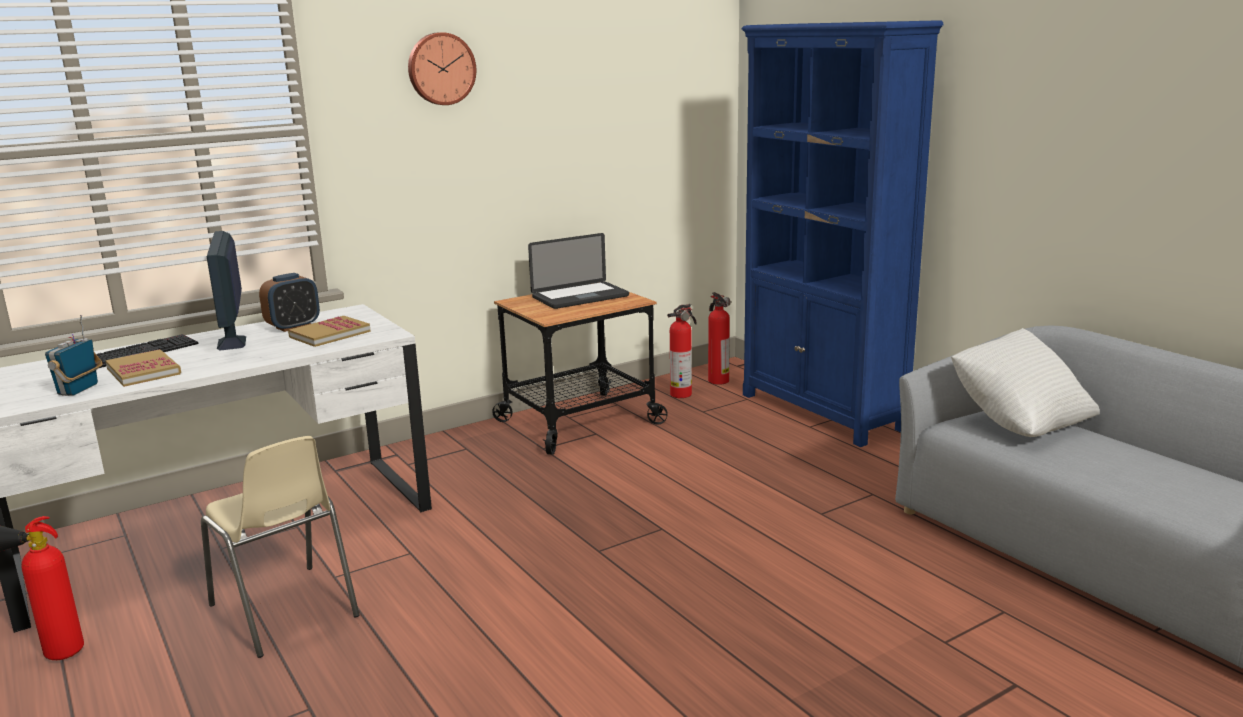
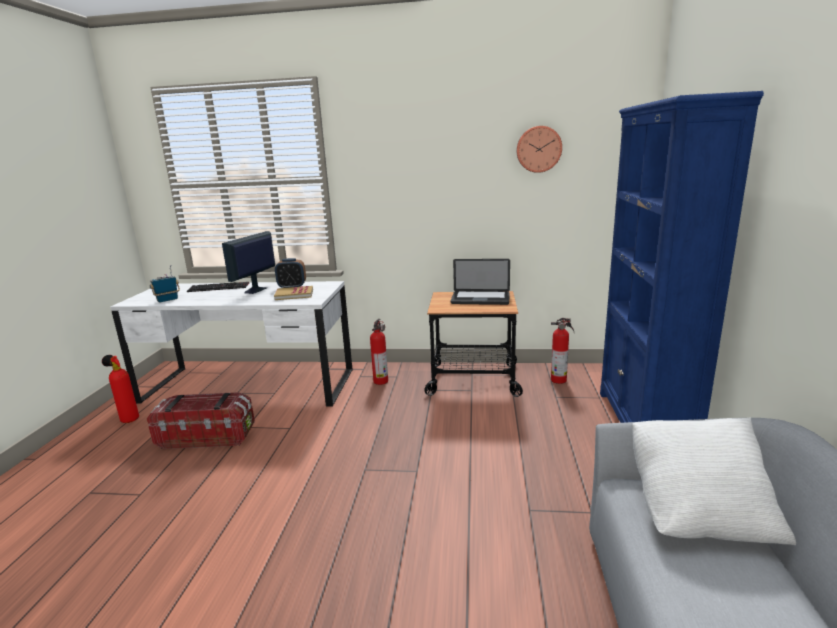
camera: 40 degrees right, 0 degrees up
(143, 371) = (201, 297): book -> none
(285, 611) = (207, 436): beige chair -> storage box
(441, 69) = (408, 145): wall clock -> wall clock (538, 149)
(717, 380) = (597, 377): fire extinguisher -> fire extinguisher (381, 380)

